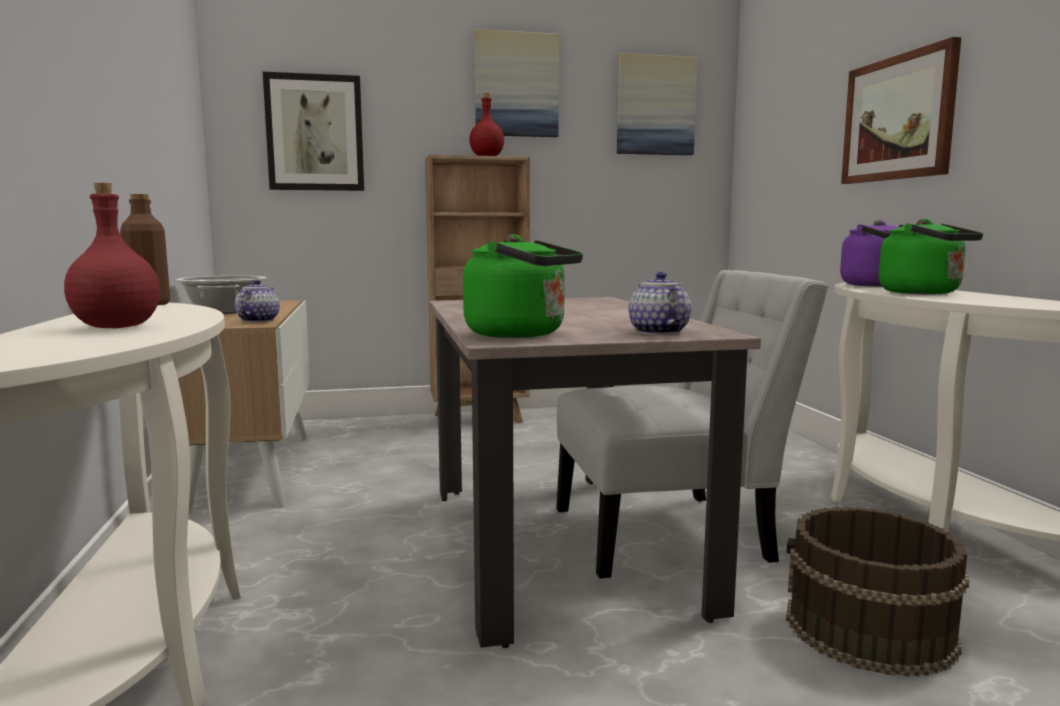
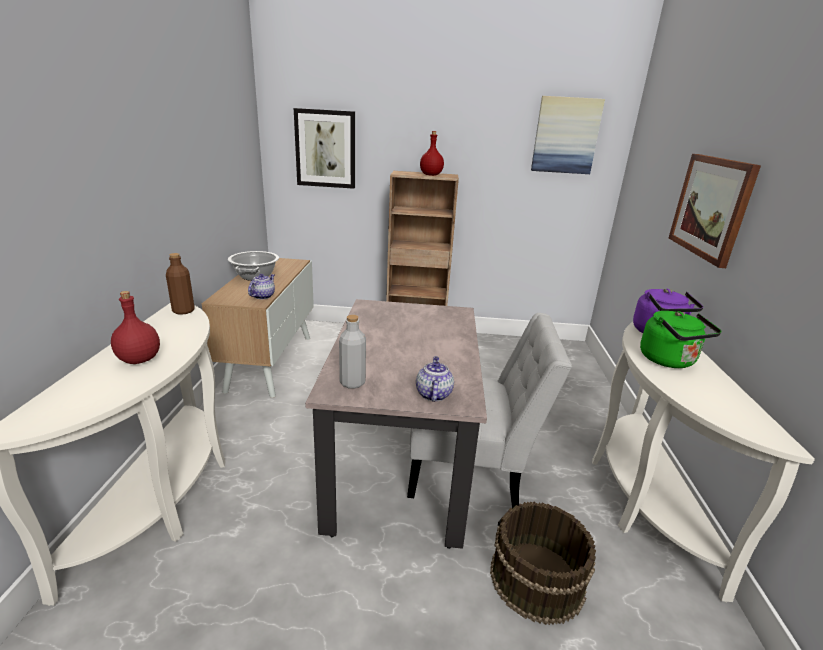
camera: 15 degrees right, 15 degrees up
(516, 85) = (461, 118): picture -> none
(521, 334) = (352, 382): green kettle -> grey bottle

